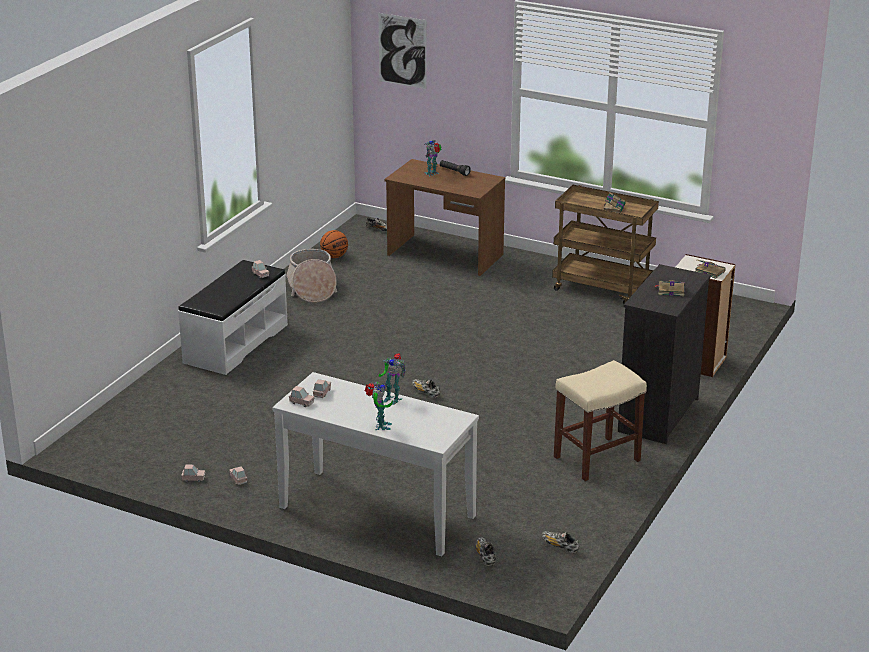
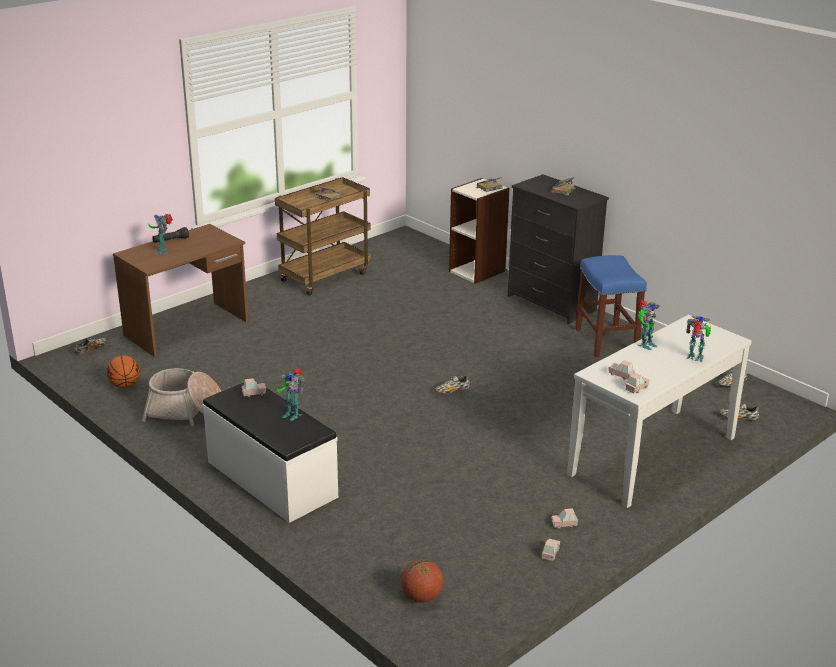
camera: 70 degrees left, 0 degrees up
(114, 433) = (421, 597): none -> basketball
(238, 295) = (292, 414): none -> toy robot
(402, 51) = (67, 141): picture -> none
(596, 459) = (607, 341): beige stool -> blue stool

